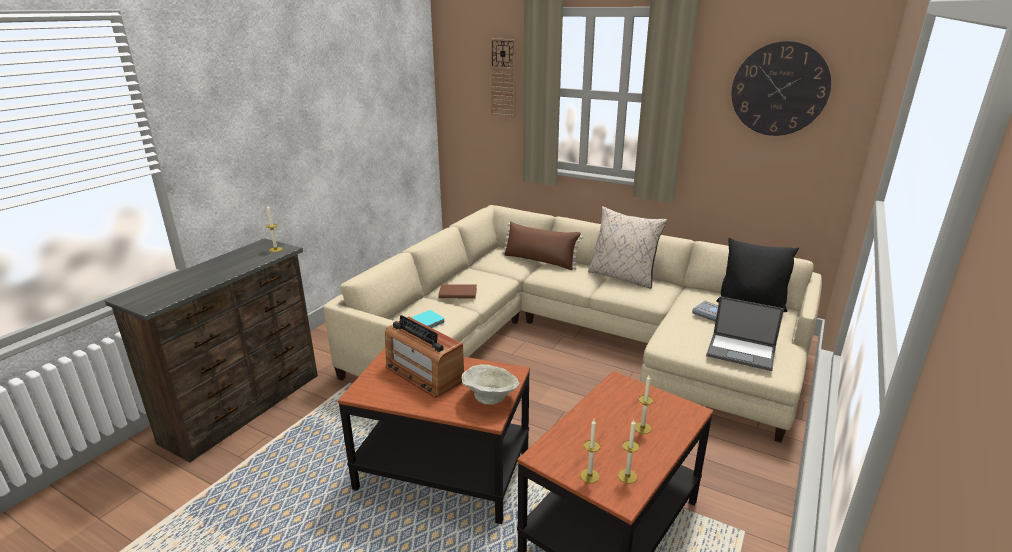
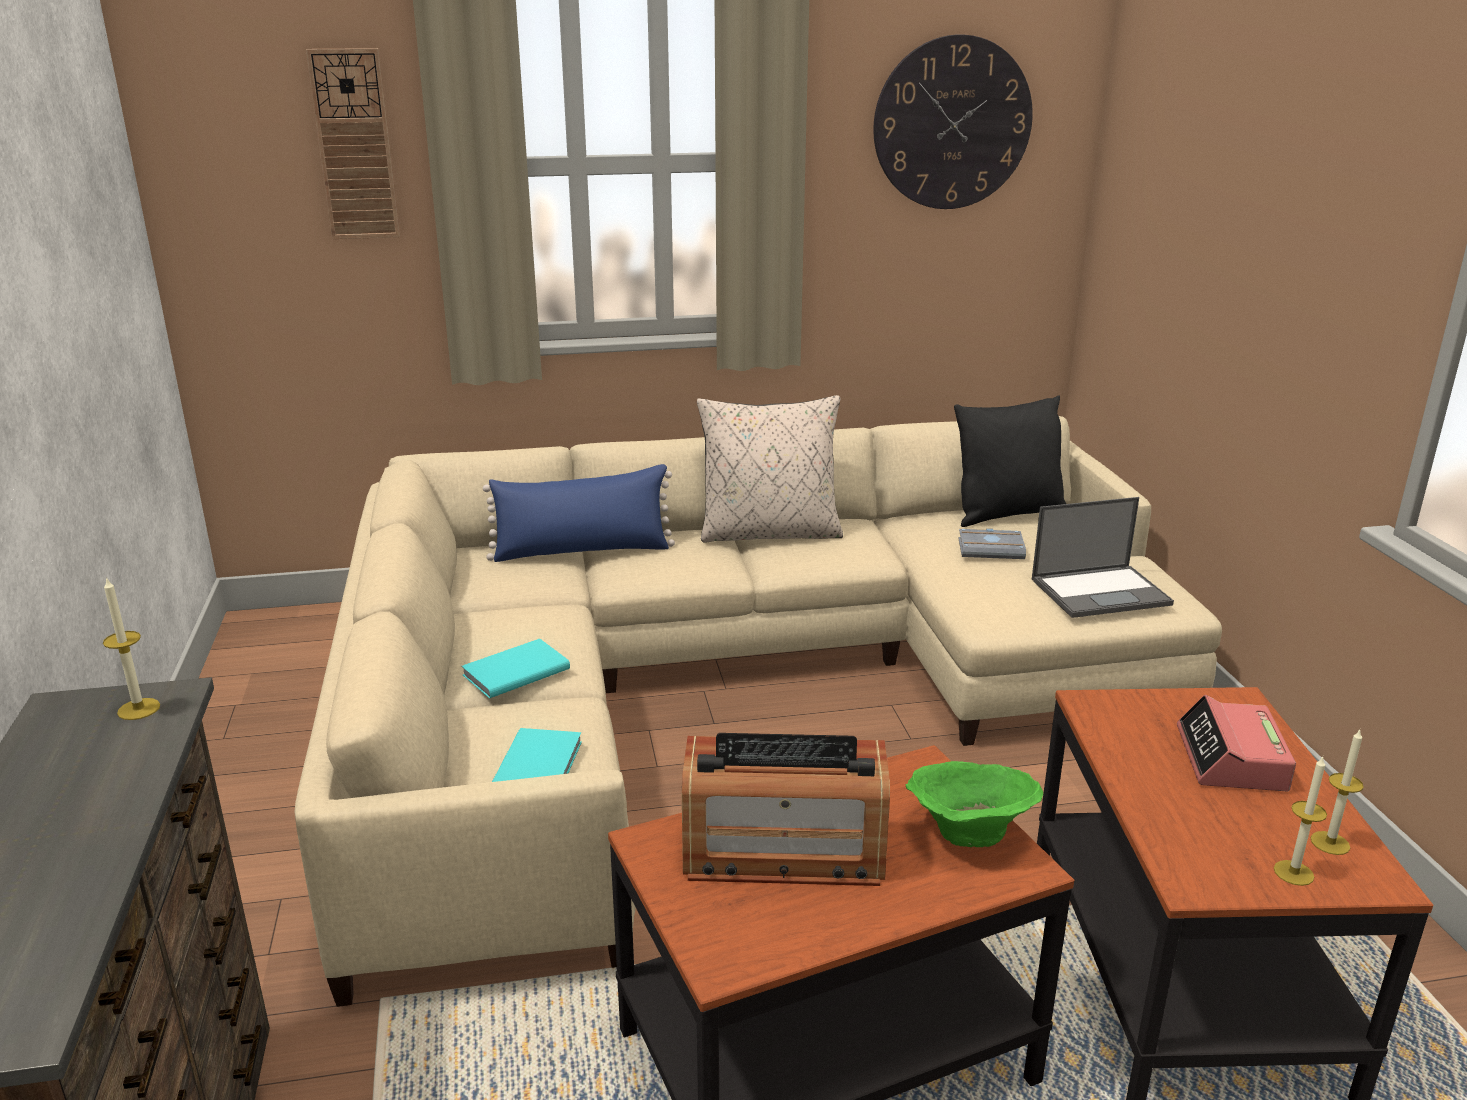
camera: 40 degrees left, 0 degrees up
(457, 292) = (514, 671): brown book -> turquoise book
(490, 398) = (968, 833): beige bowl -> green bowl
(539, 261) = (582, 551): brown pillow -> blue pillow
(642, 428) = (1231, 759): candle -> alarm clock

